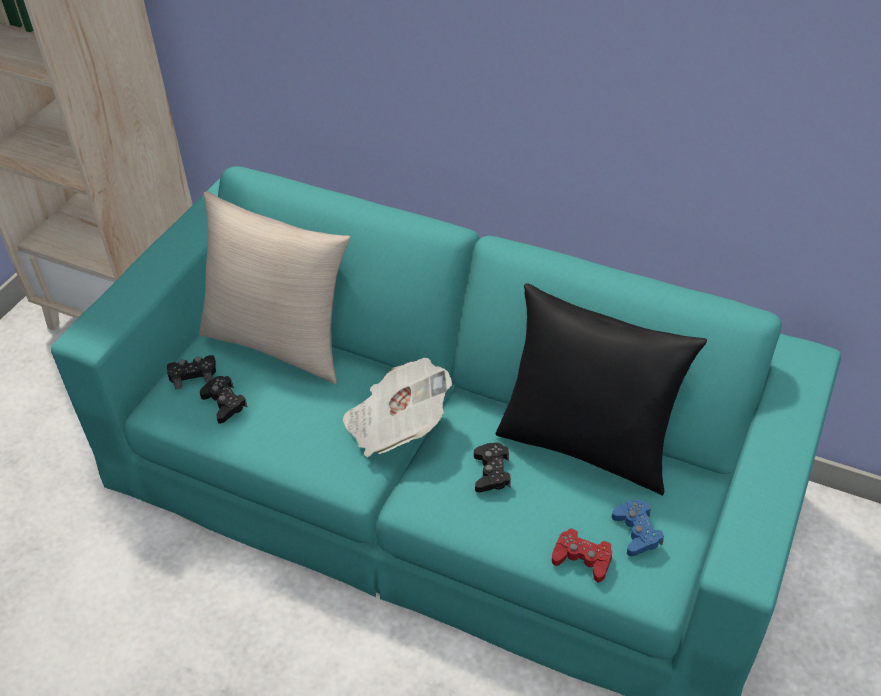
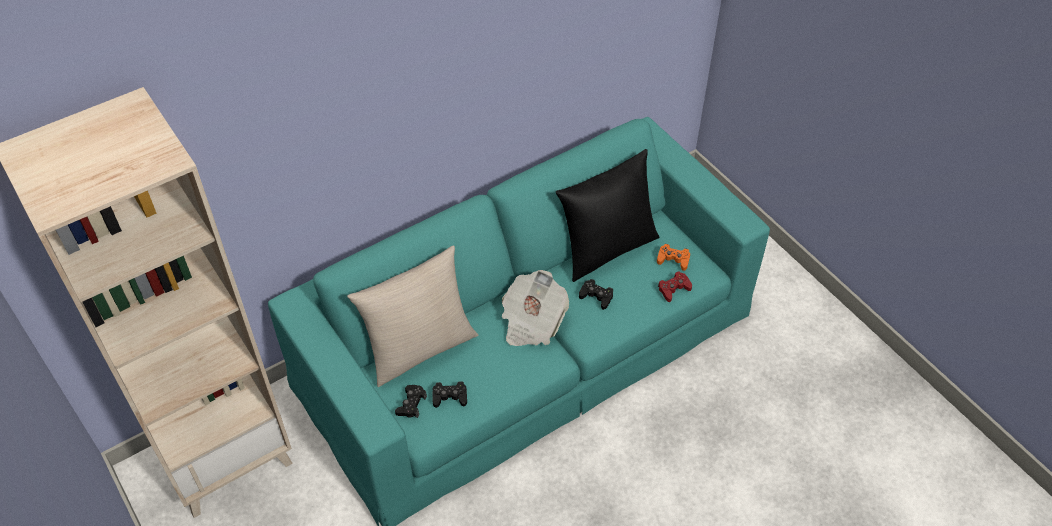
camera: 60 degrees left, 5 degrees up
(636, 532) = (673, 259): blue game controller -> orange game controller

